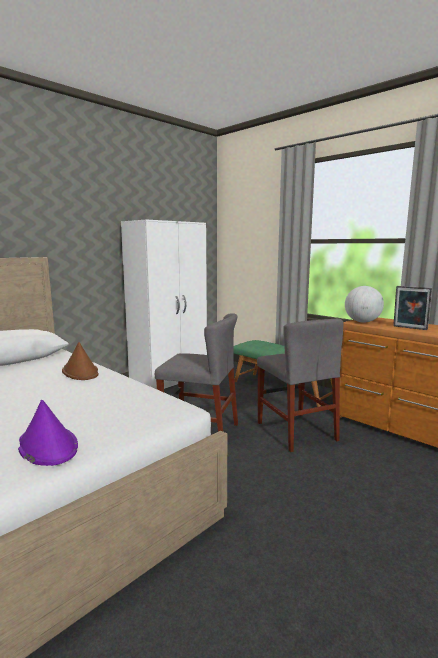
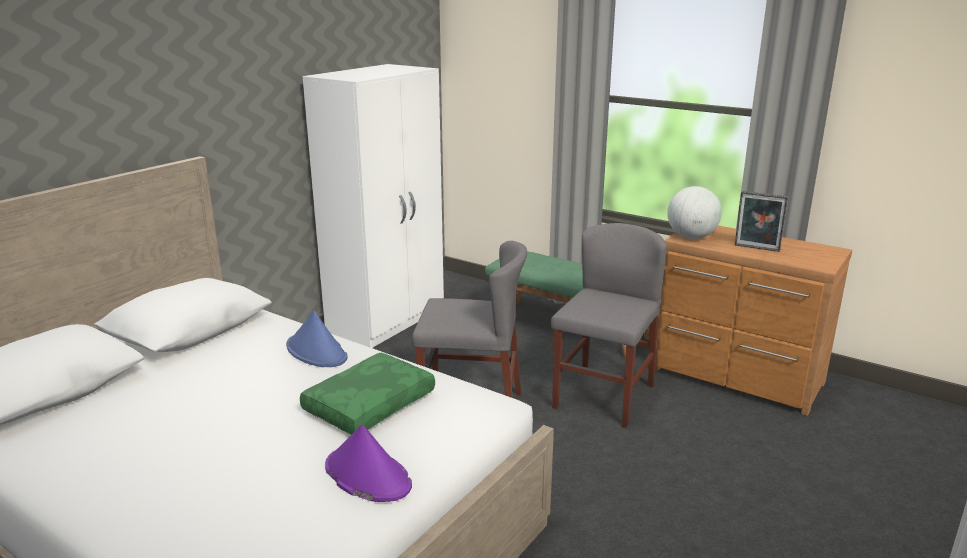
camera: 10 degrees left, 10 degrees up
(80, 372) = (317, 352): brown hat -> blue hat
(89, 401) = (369, 404): none -> green pillow
(296, 431) = (603, 396): grey chair -> grey chair turned 120 degrees counterclockwise

